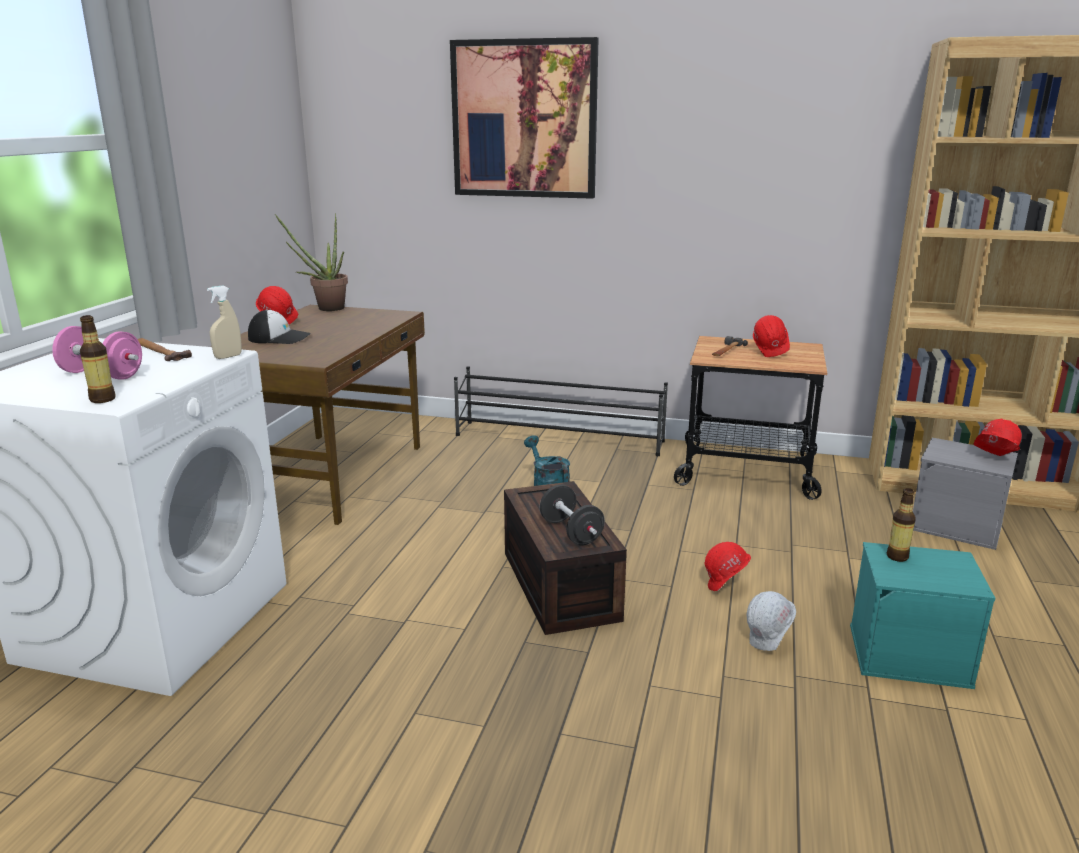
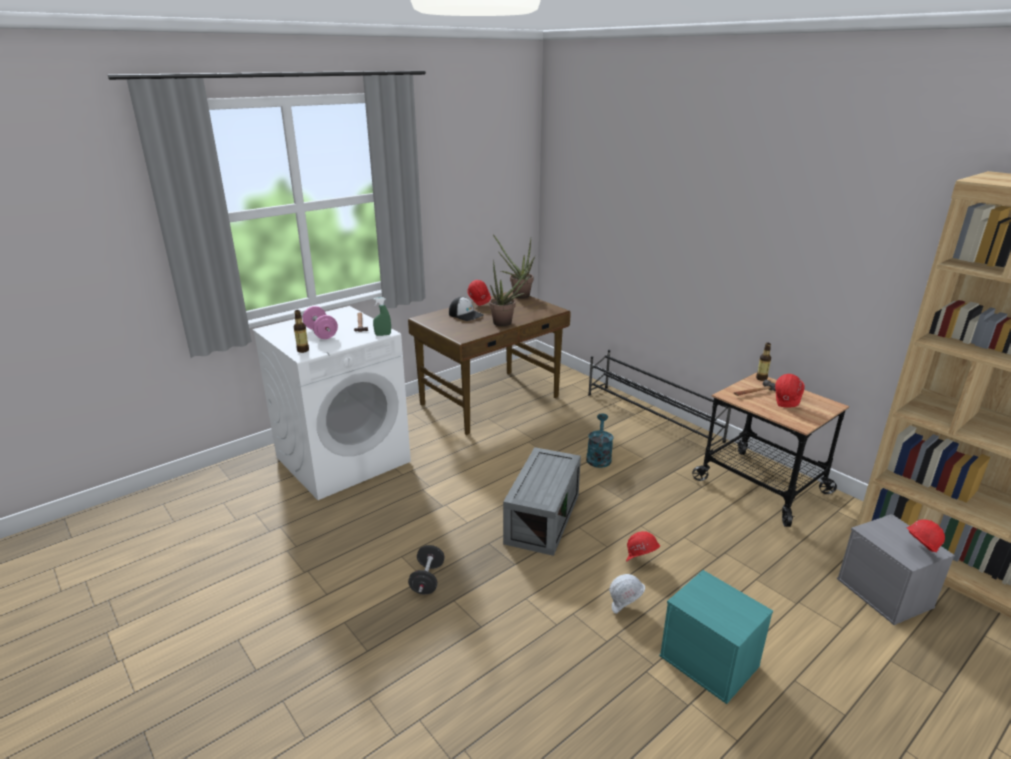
camera: 35 degrees right, 5 degrees up
(228, 357) = (383, 335): beige spray bottle -> green spray bottle
(357, 335) = (506, 323): none -> potted plant
(524, 119) = (662, 187): picture -> none
(557, 584) = (541, 517): brown storage box -> grey storage box
(571, 532) = (537, 489): black dumbbell -> black dumbbell (427, 580)
(897, 557) = (710, 589): bottle -> bottle (761, 378)

